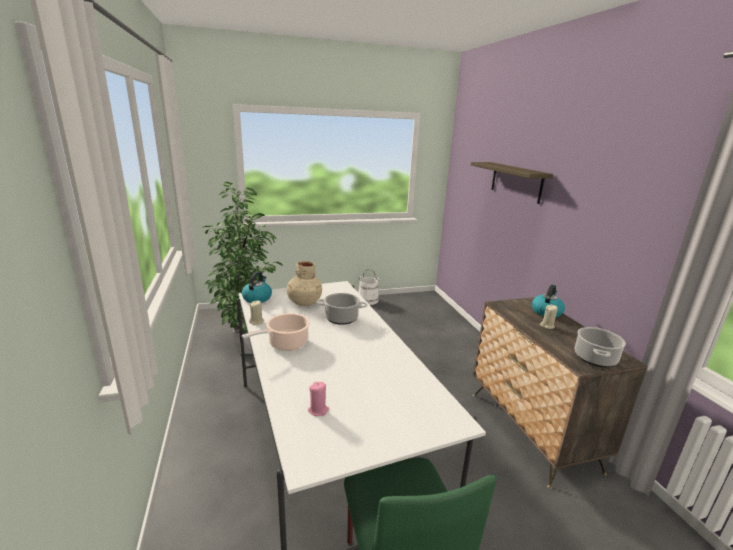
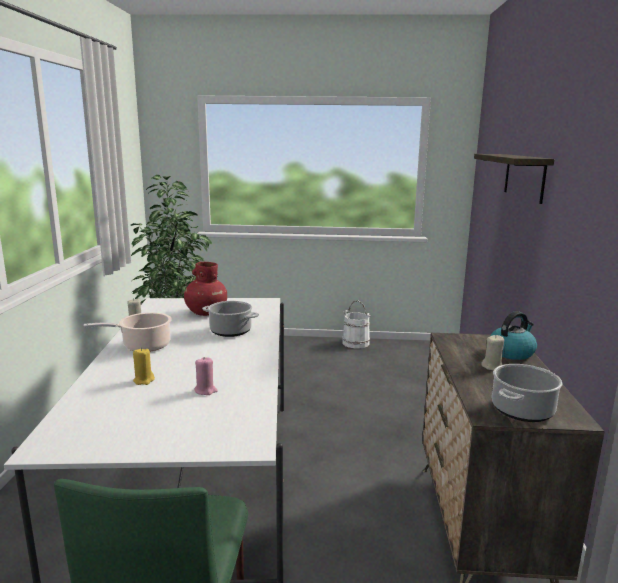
camera: 20 degrees right, 5 degrees down
(257, 298) = (160, 304): kettle -> none
(304, 302) = (206, 312): beige vase -> red vase
(318, 410) = (109, 406): pink candle -> pink candle (205, 390)
(321, 378) = (144, 380): none -> yellow candle

